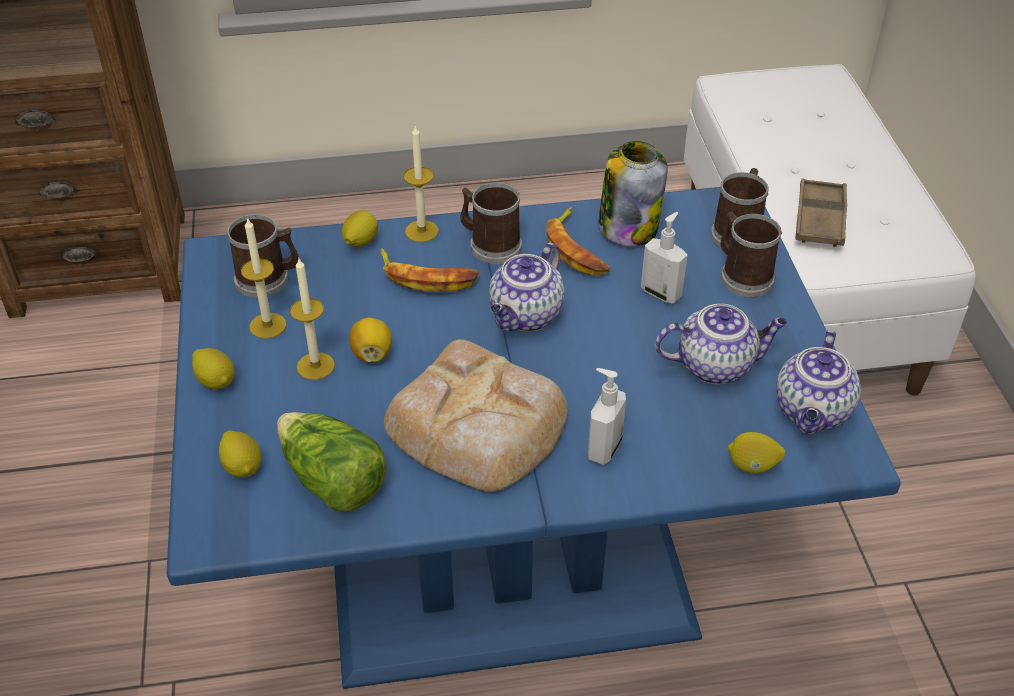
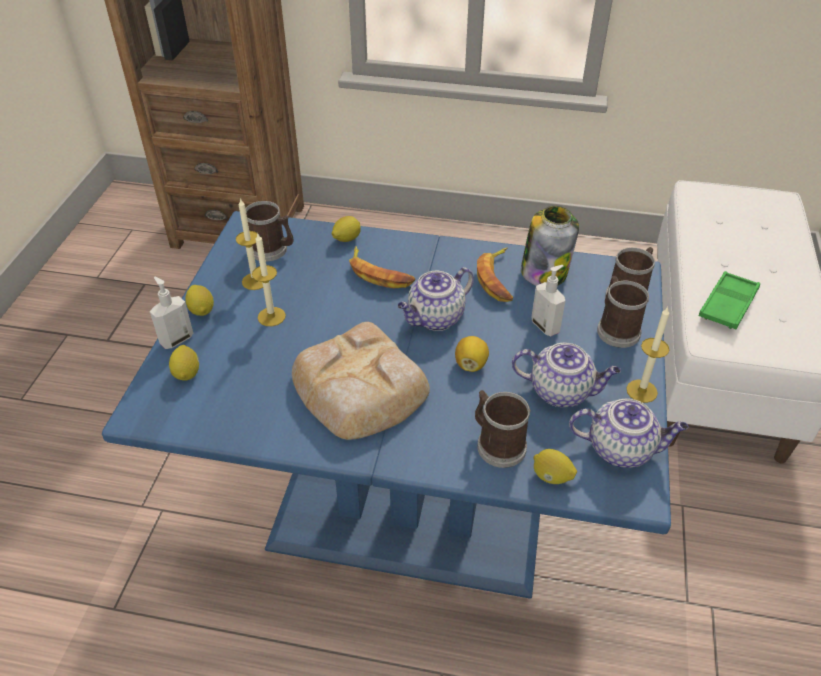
camera: 20 degrees right, 0 degrees up
(331, 480) = (239, 399): lettuce -> none
(372, 353) = (313, 318): lemon -> lemon (471, 364)
(421, 231) = (392, 241): candle -> candle (641, 391)
(490, 245) = (436, 262): mug -> mug (497, 444)
(603, 448) = (442, 430): soap dispenser -> soap dispenser (176, 339)
(813, 412) = (621, 449): teapot -> teapot turned 120 degrees counterclockwise
(820, 219) = (727, 305): brown tray -> green tray

